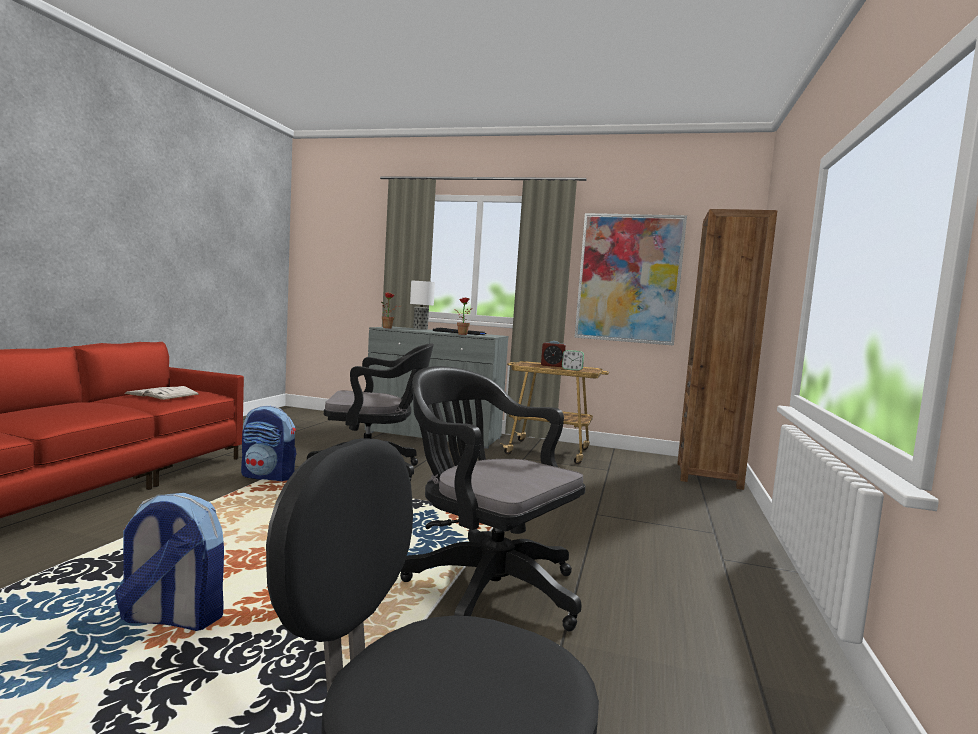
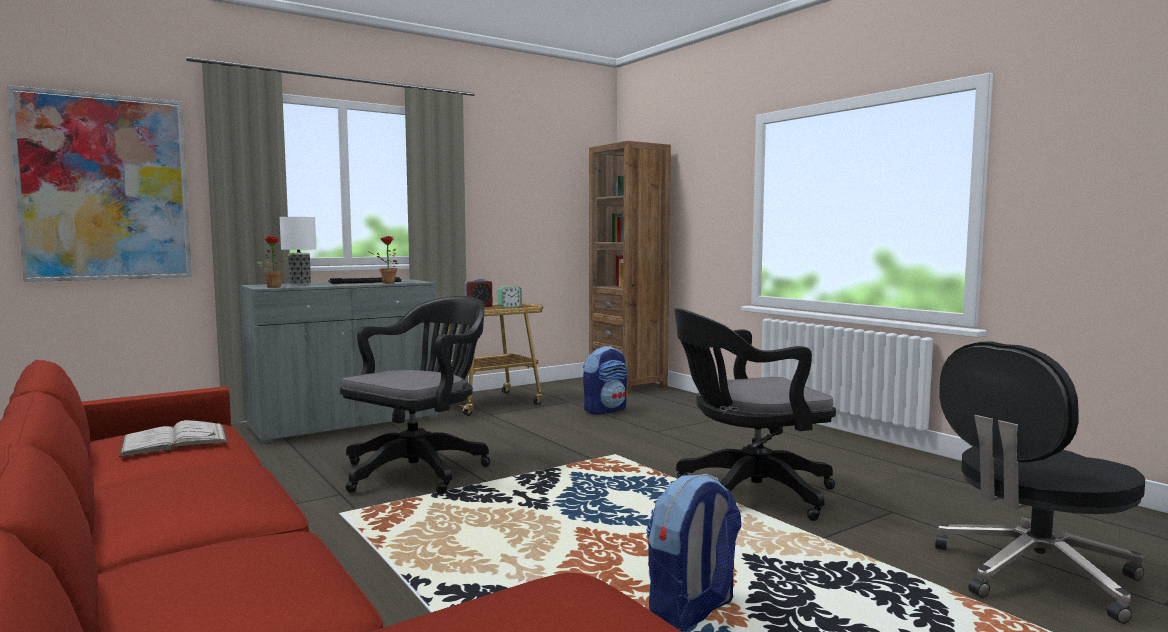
camera: 50 degrees left, 0 degrees up
(268, 476) = (340, 516): backpack -> backpack (605, 410)
(628, 278) = (517, 204): picture -> picture (105, 188)

